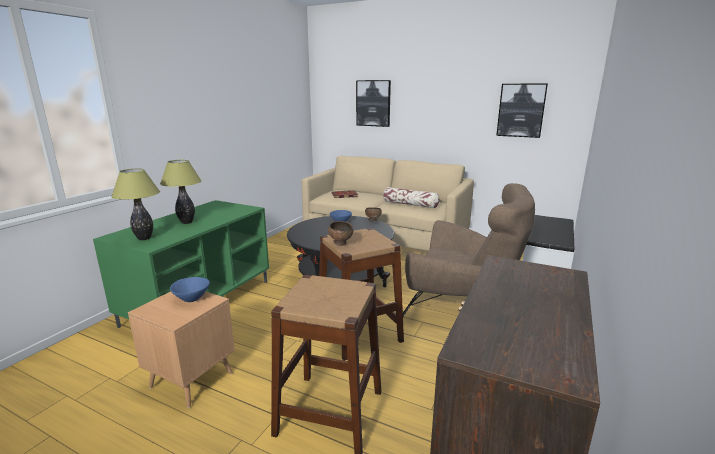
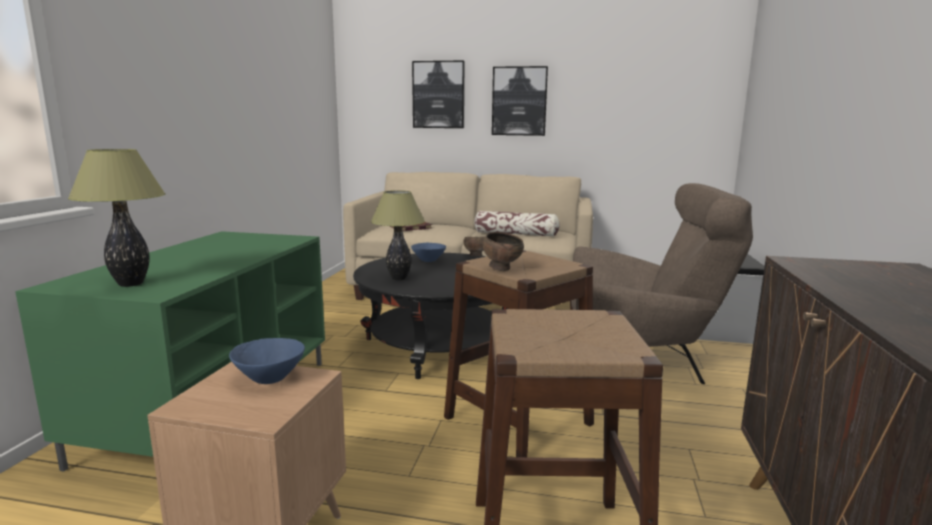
camera: 15 degrees left, 5 degrees down
(187, 222) = (197, 259): table lamp -> table lamp (399, 278)
(521, 110) = (650, 101): picture -> picture (519, 101)

